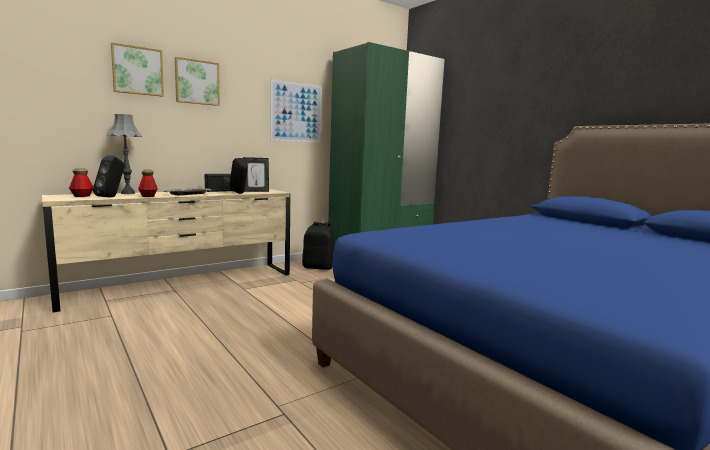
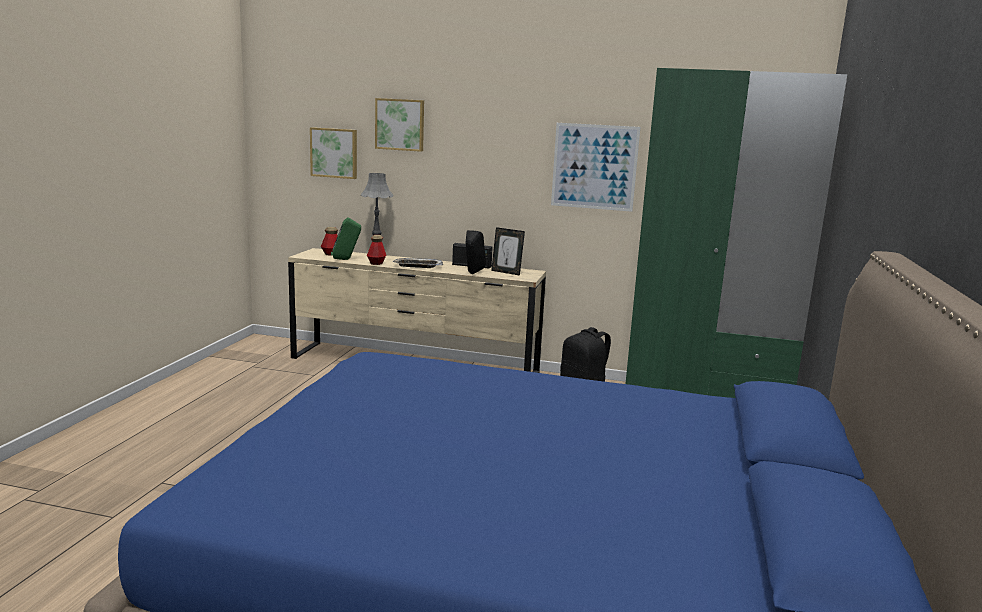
camera: 50 degrees right, 5 degrees up
(111, 197) = (346, 259): black speaker -> green speaker
(197, 82) = (461, 133): picture -> picture (334, 153)

